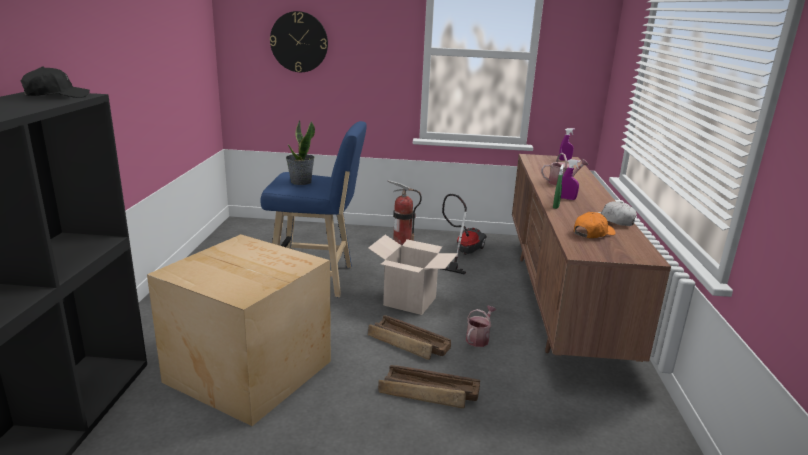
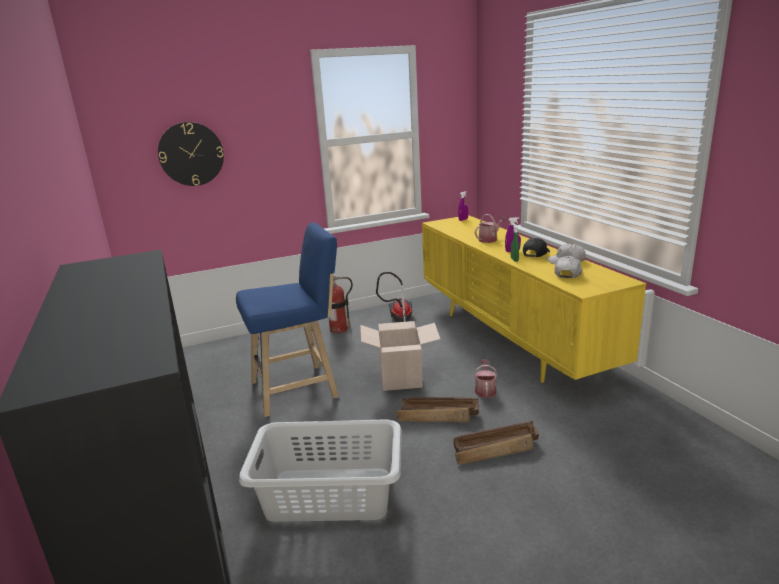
camera: 25 degrees left, 0 degrees up
(56, 96) = (116, 264): black cap -> black cap (535, 253)
(249, 370) = (328, 493): cardboard box -> grey laundry basket
(300, 182) = (275, 296): potted plant -> none
(559, 302) = (511, 340): brown cabinet -> yellow cabinet
(593, 233) = (568, 273): orange cap -> white cap

